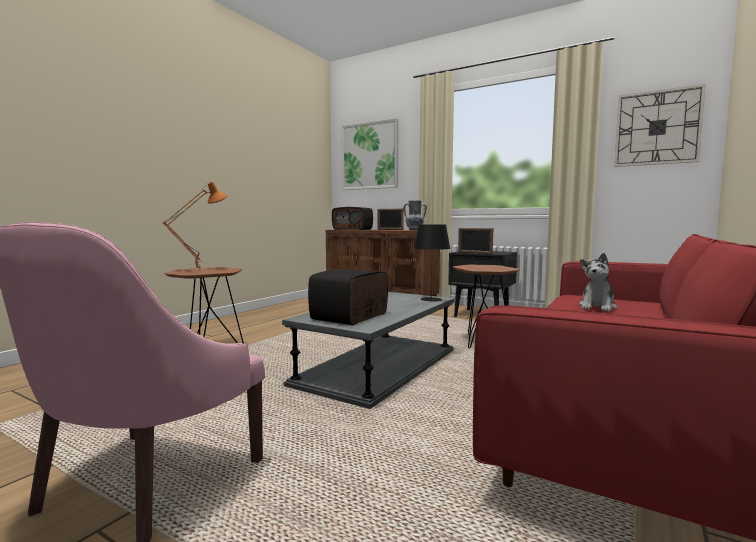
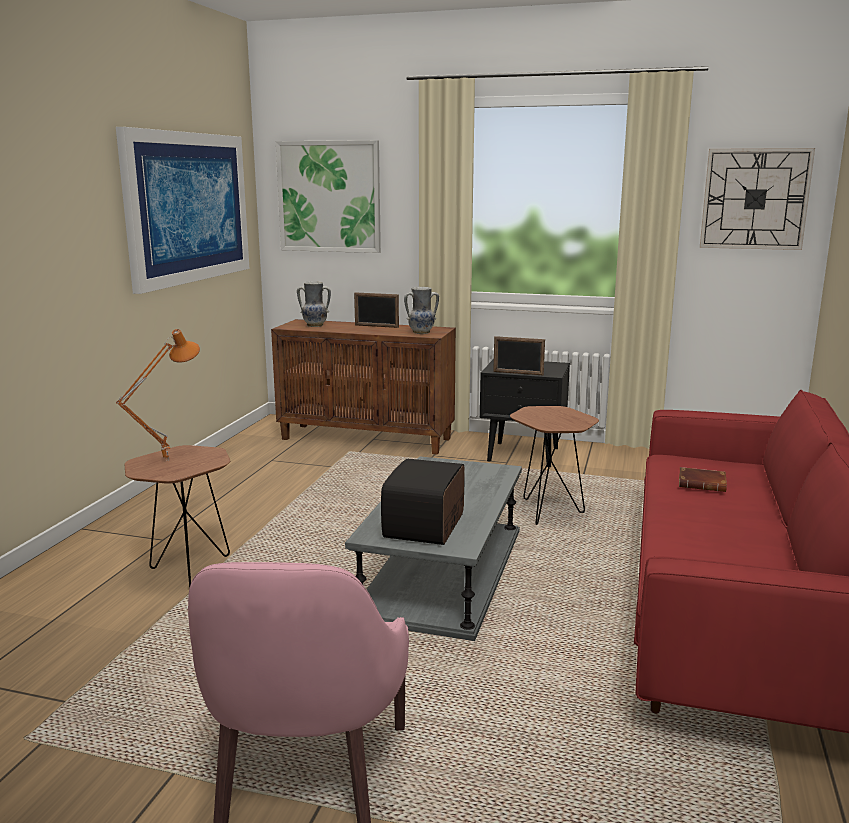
camera: 15 degrees left, 10 degrees up
(278, 153) = (188, 207): none -> picture
(353, 229) = (315, 325): radio -> vase
(431, 299) = (496, 473): black table lamp -> none
(597, 307) = (703, 484): plush toy -> brown book

